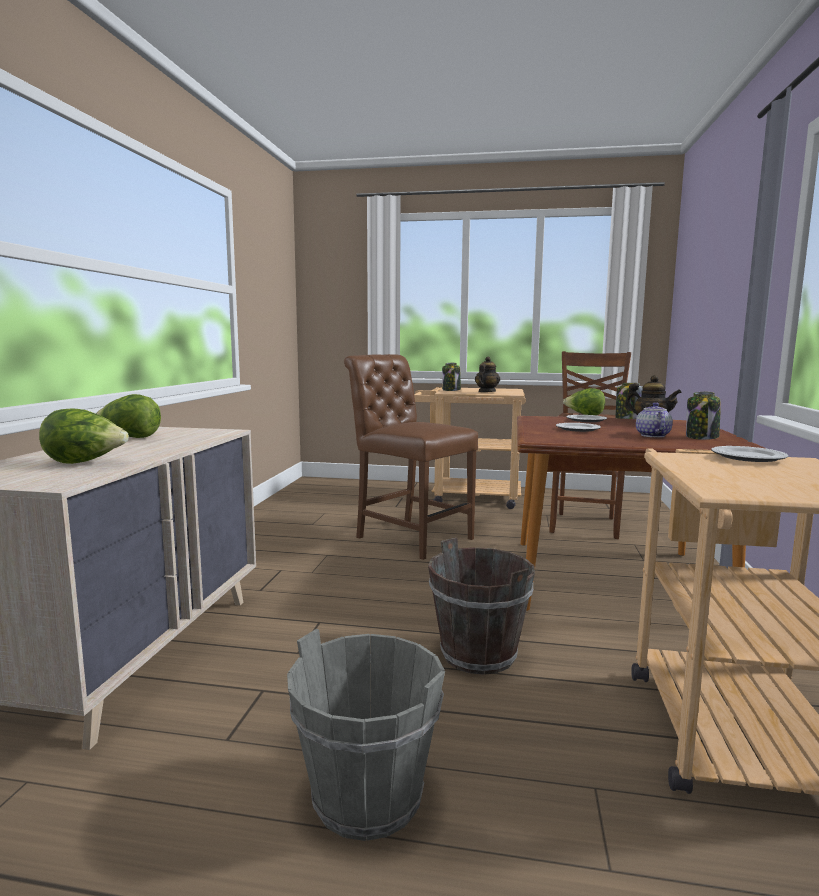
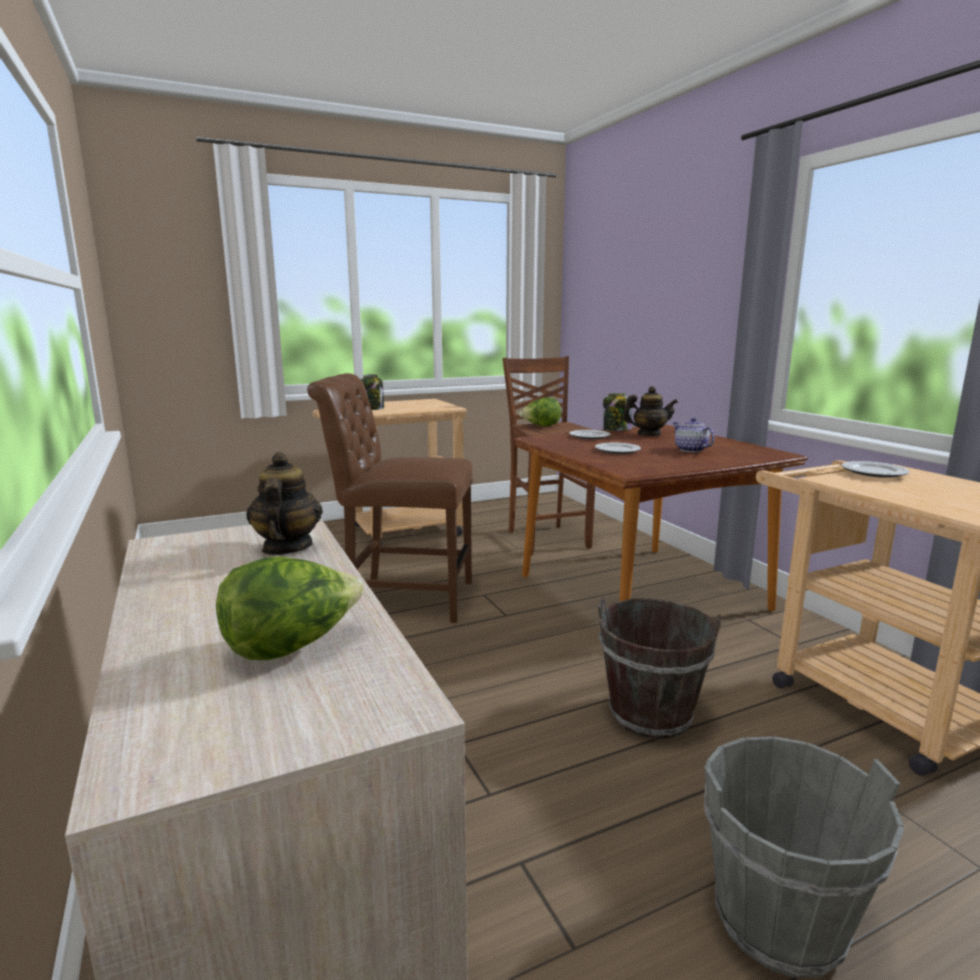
camera: 35 degrees left, 5 degrees up
(130, 437) = (186, 571): lettuce -> none
(486, 392) = (419, 408): teapot -> teapot (286, 547)
(702, 437) = (725, 446): jar -> none

